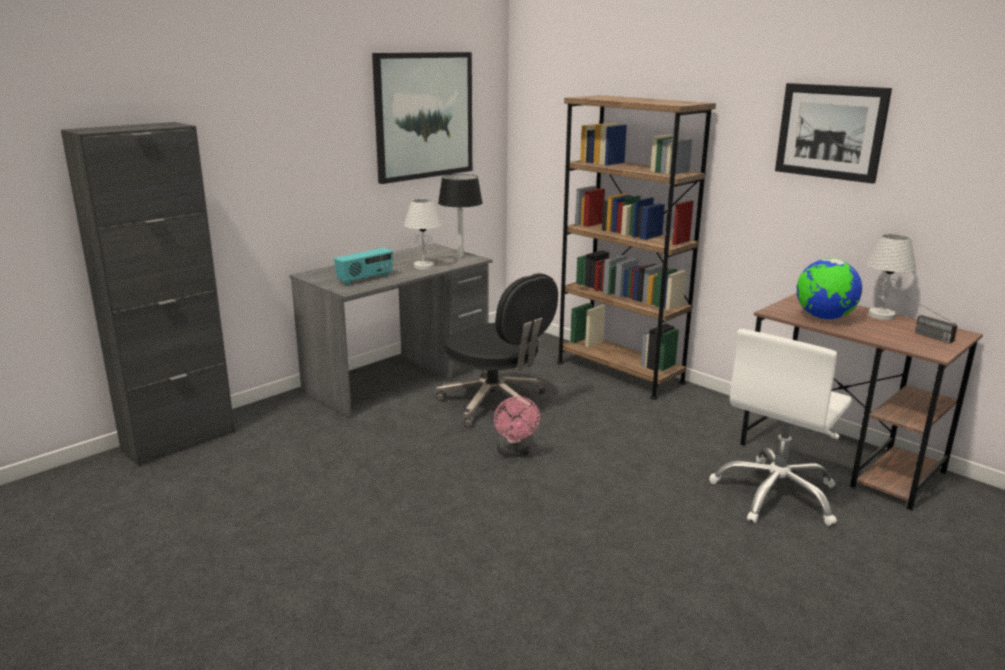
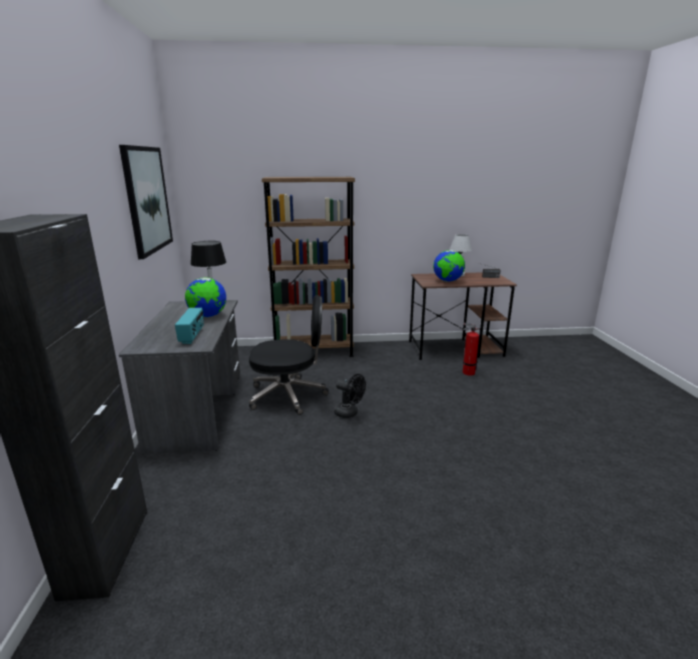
camera: 50 degrees left, 0 degrees up
(423, 266) = (208, 316): white table lamp -> globe
(515, 453) = (349, 413): pink fan -> black fan
(776, 494) = (467, 373): white office chair -> fire extinguisher
(830, 132) = (417, 187): picture -> none

